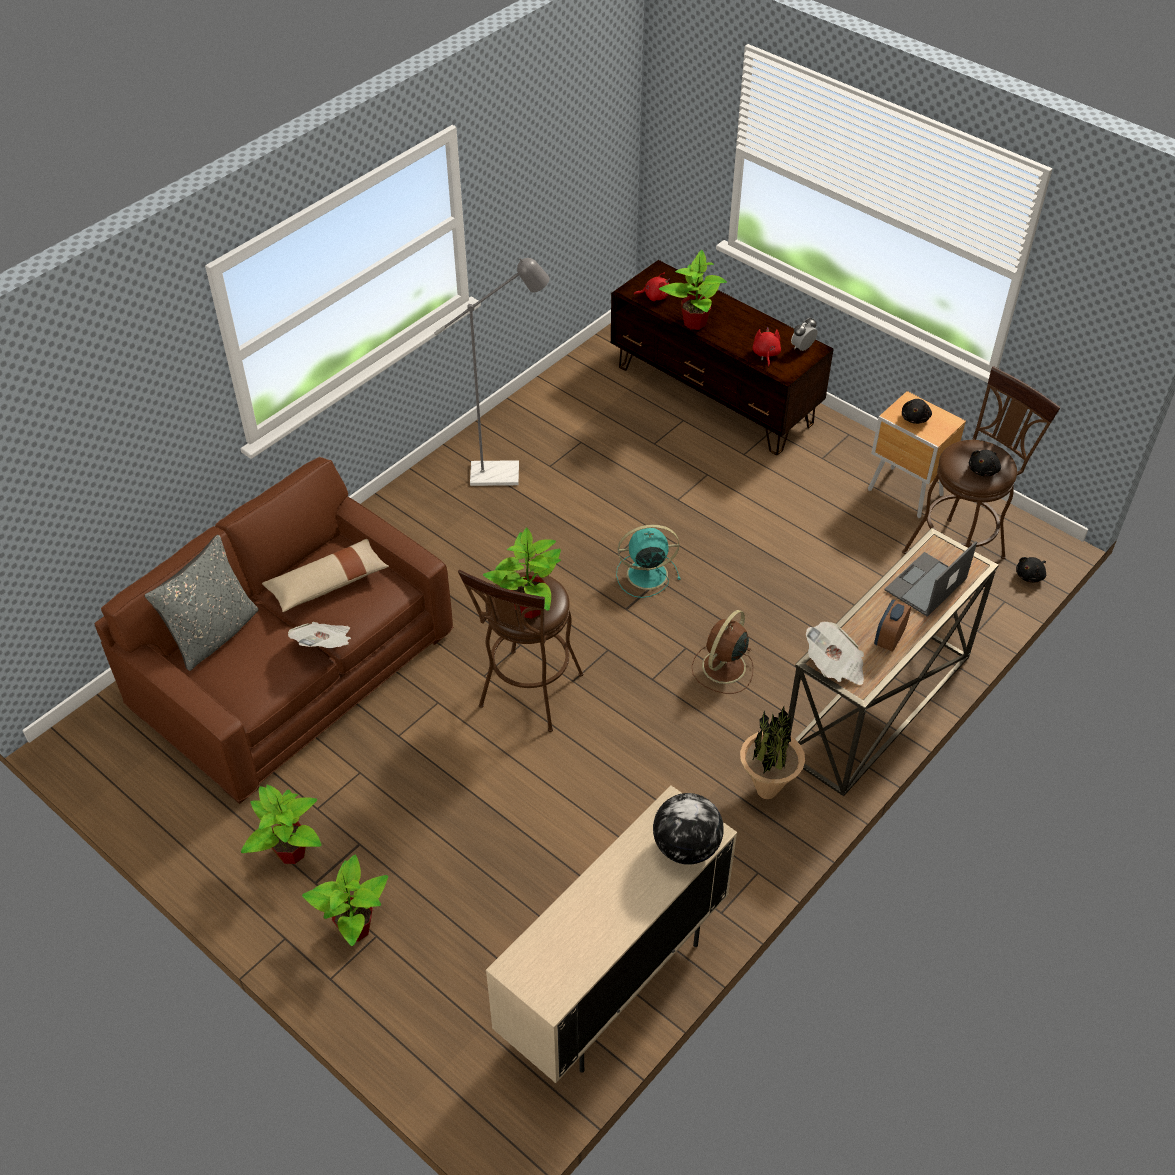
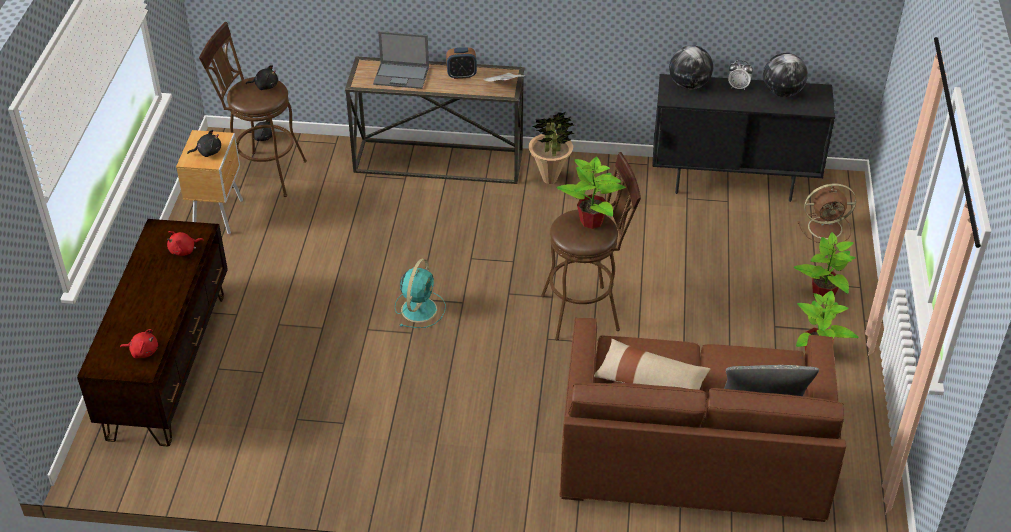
camera: 125 degrees left, 5 degrees down
(324, 645) = (702, 348): newspaper -> none
(505, 474) = (377, 446): grey floor lamp -> none
(585, 946) = (782, 93): none -> globe
(613, 985) = (733, 182): beige cabinet -> black cabinet
(645, 574) = (420, 308): turquoise fan -> turquoise fan turned 120 degrees counterclockwise
(654, 296) = (143, 351): red plush toy -> red plush toy turned 135 degrees clockwise
(694, 322) = (167, 309): potted plant -> none
(722, 668) = (472, 234): brown fan -> brown fan (826, 228)
(802, 348) = (160, 234): alarm clock -> alarm clock (738, 87)

